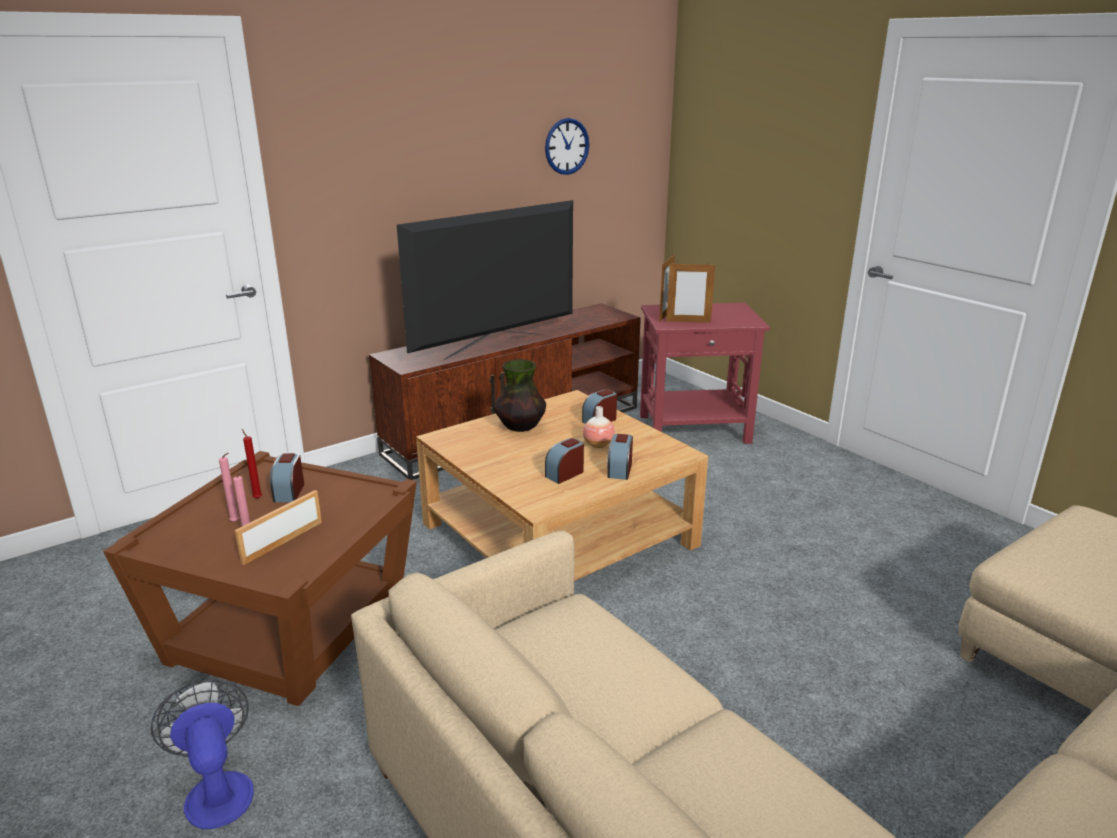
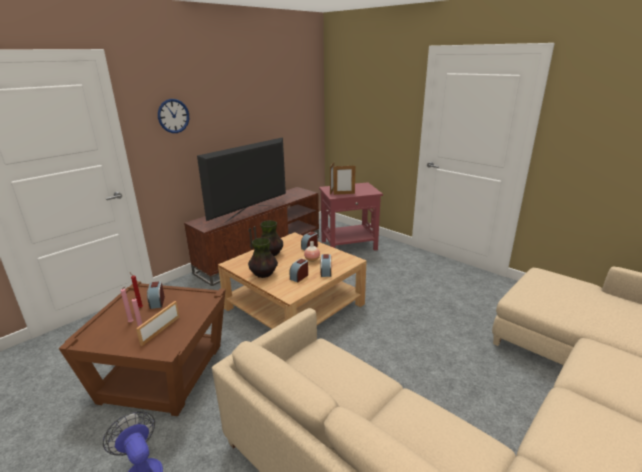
camera: 10 degrees left, 0 degrees up
(497, 462) = (263, 274): none -> vase
(566, 146) = (275, 110): wall clock -> wall clock (173, 116)

